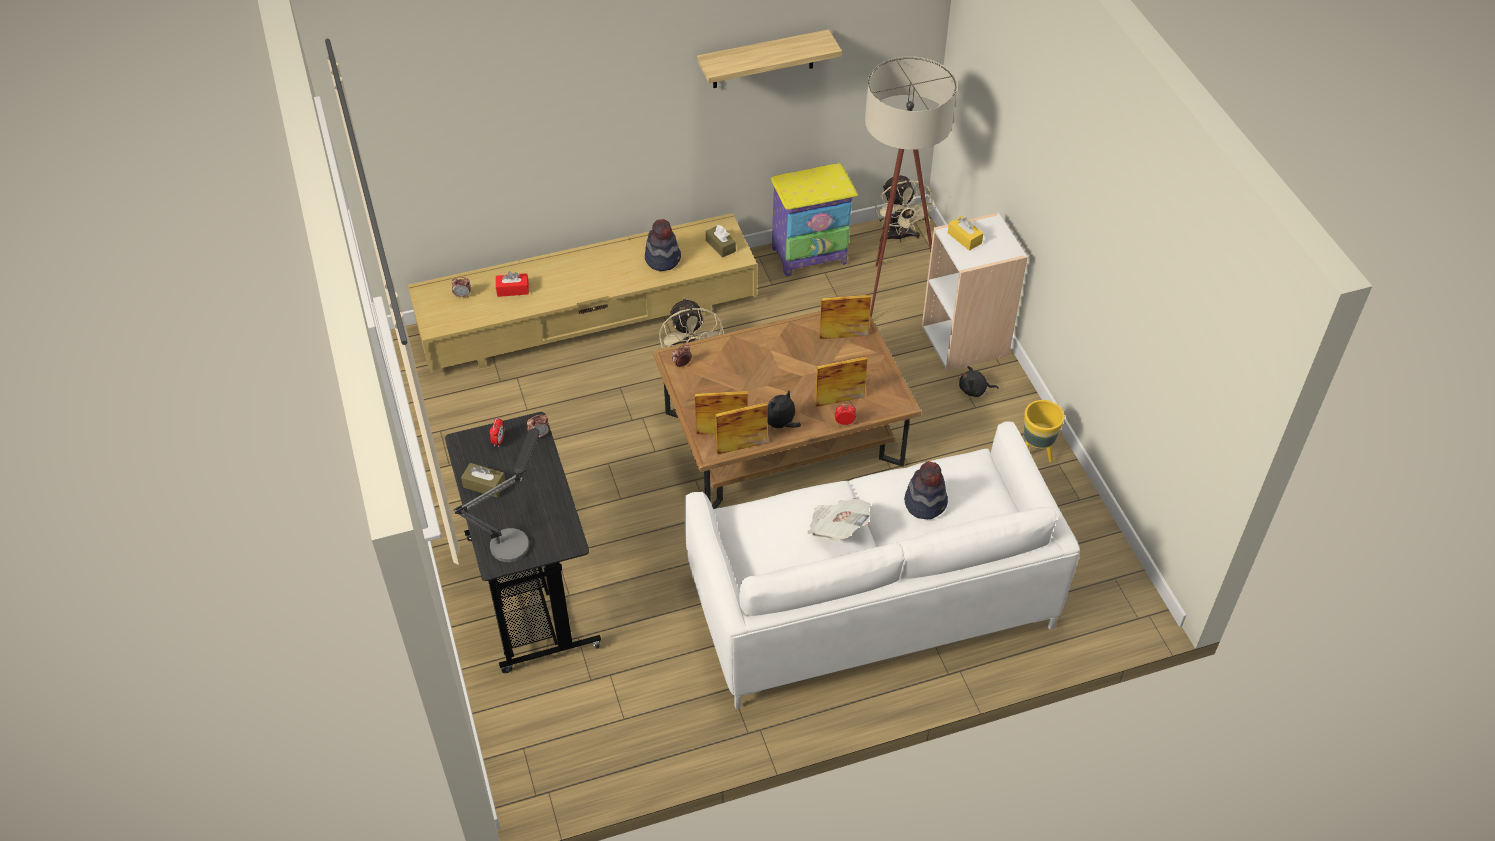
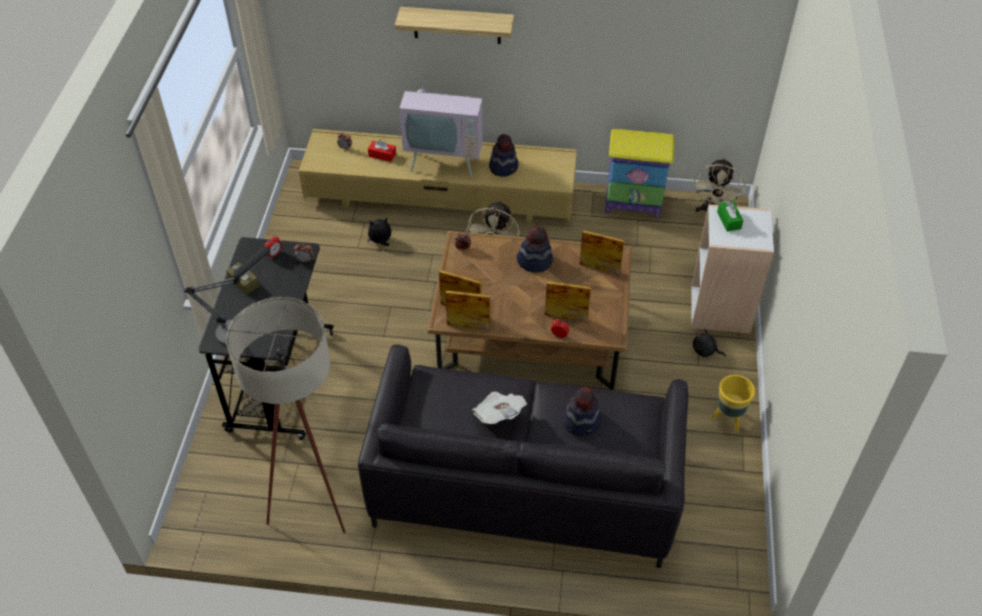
camera: 25 degrees right, 0 degrees up
(591, 273) = (445, 161): none -> television
(720, 246) = (552, 171): brown tissue box -> none
(763, 59) = (616, 27): shelf -> shelf (457, 25)
(769, 352) = (534, 261): none -> hat
(781, 424) = (509, 319): plush toy -> plush toy (380, 241)
(870, 599) = (524, 484): white sofa -> black sofa
(892, 289) = (683, 250): beige floor lamp -> beige floor lamp (313, 497)
(964, 238) = (729, 220): yellow tissue box -> green tissue box

